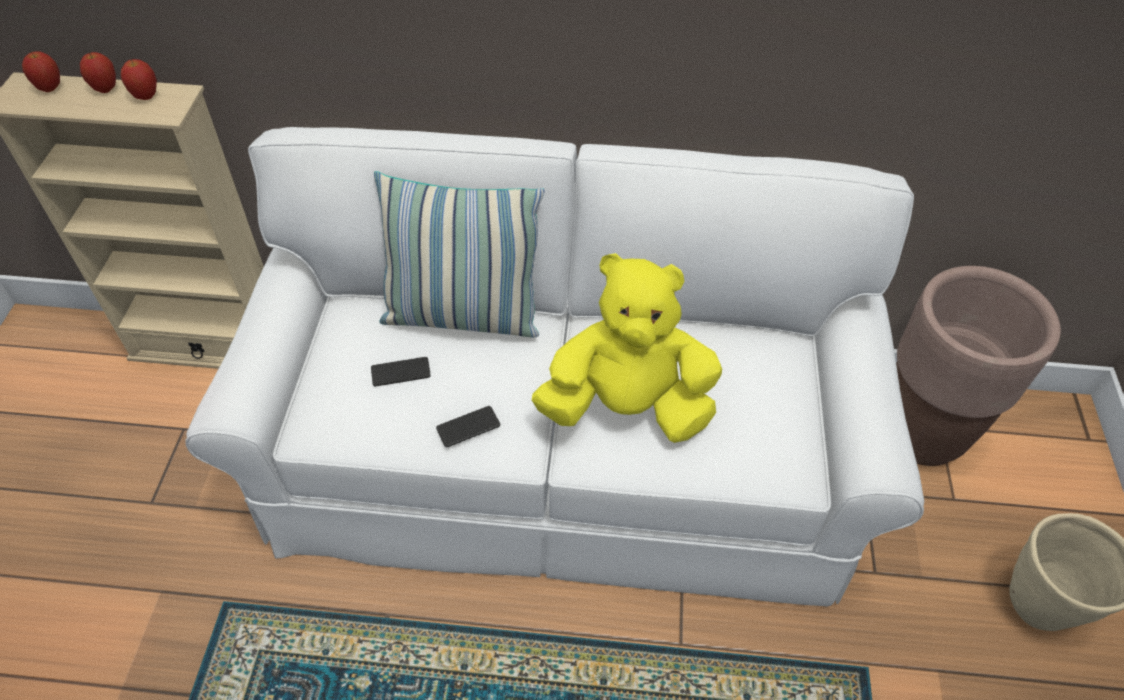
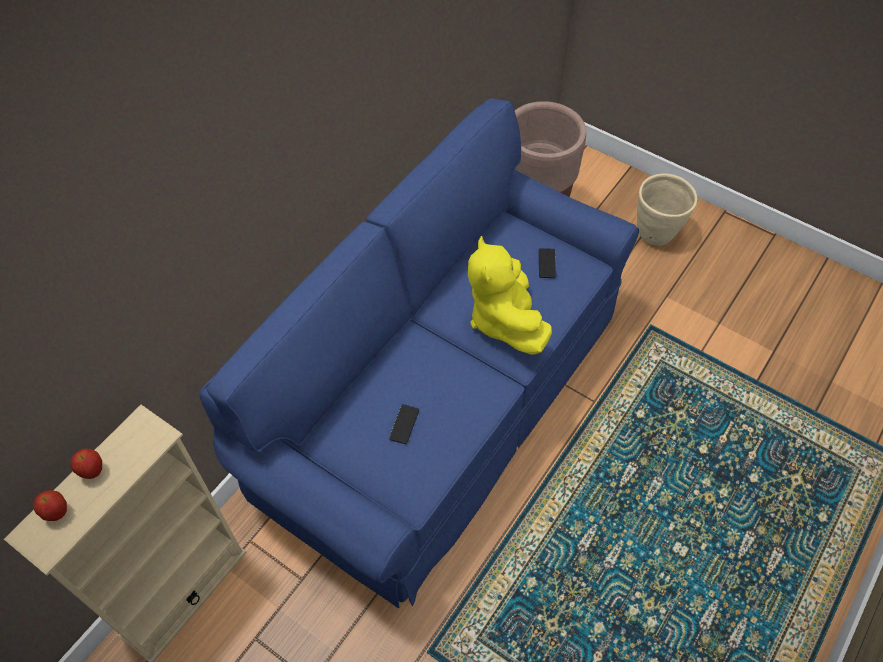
camera: 60 degrees left, 5 degrees up
(146, 97) = (127, 445): apple -> none
(462, 316) = (378, 371): pillow -> none
(468, 427) = (469, 405): phone -> phone (547, 263)
(560, 461) = (441, 402): white sofa -> blue sofa
(627, 408) = (504, 319): yellow plush toy -> yellow plush toy turned 45 degrees counterclockwise

